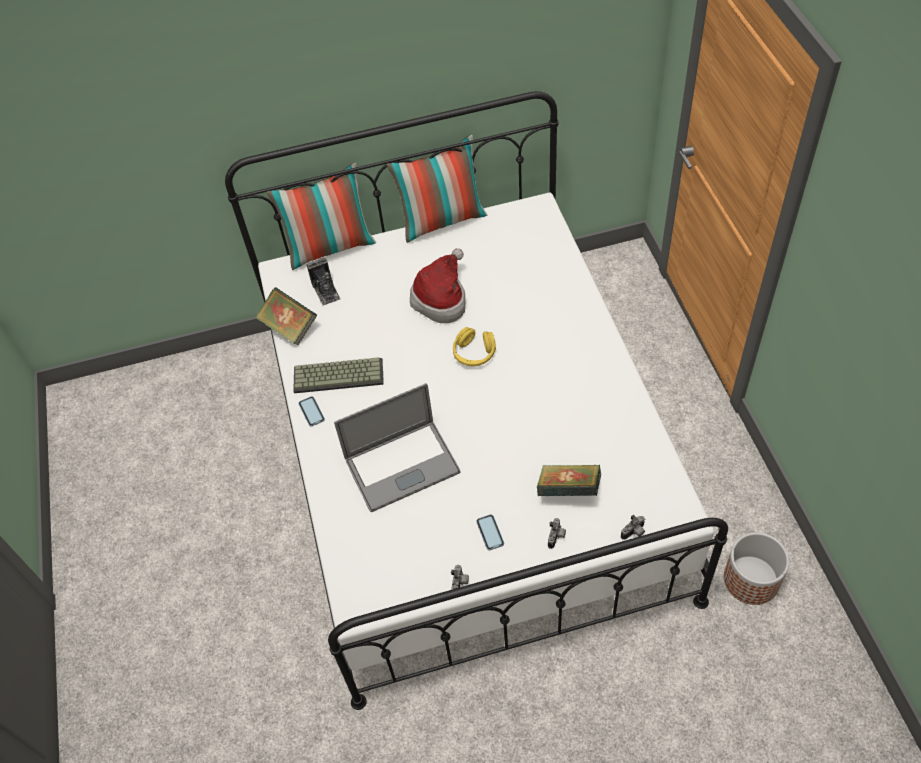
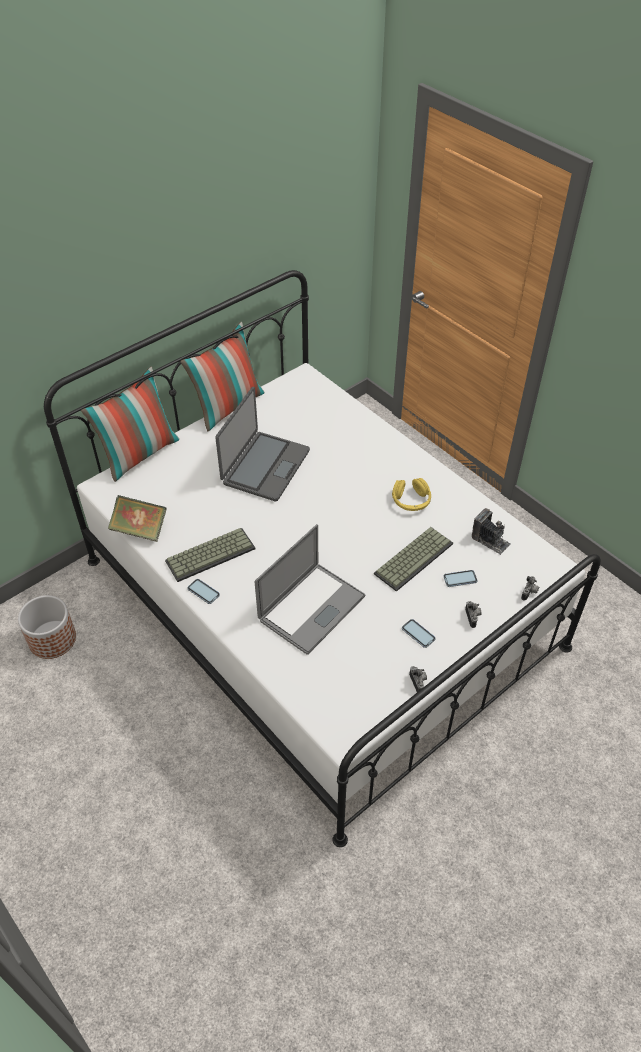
camera: 30 degrees left, 5 degrees down
(325, 290) = (156, 490): camera -> camera (490, 540)
(441, 298) = (265, 466): hat -> laptop
(474, 353) = (319, 500): yellow headphones -> yellow headphones (411, 501)
(533, 449) = (413, 557): none -> keyboard
(568, 490) = (460, 579): book -> phone
(751, 580) = (591, 617): planter -> planter (53, 639)

